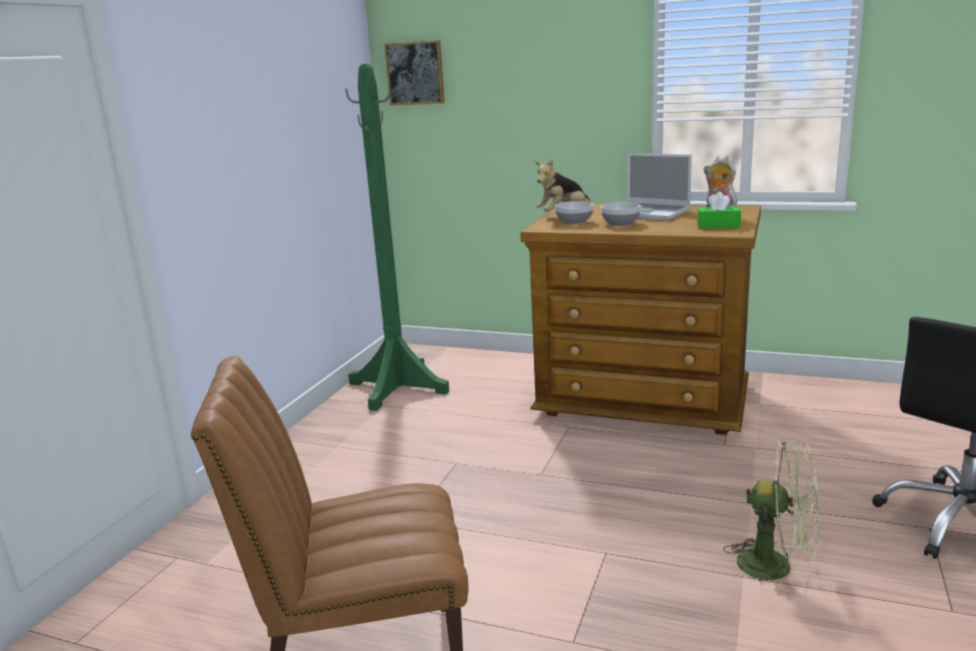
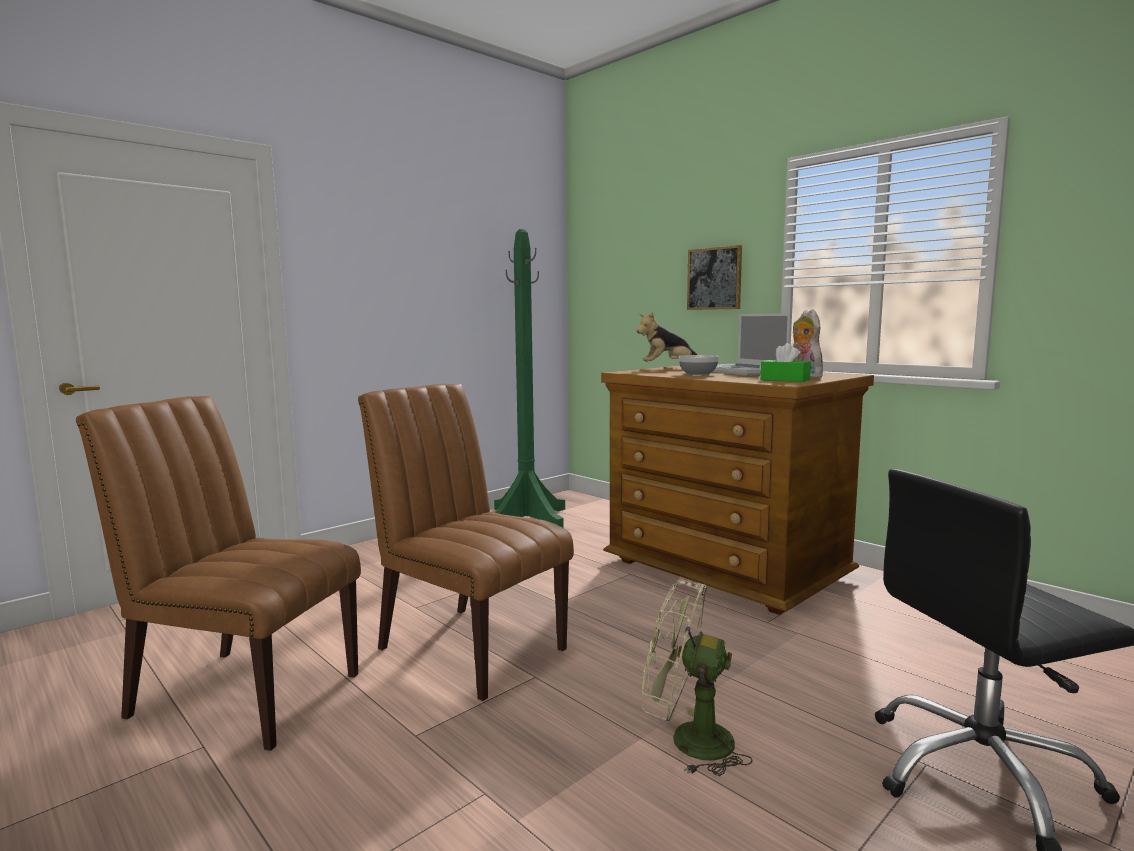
camera: 25 degrees right, 10 degrees down
(415, 73) = (595, 249): picture -> picture (714, 278)
(522, 546) = (472, 650): none -> brown chair
(574, 222) = (661, 371): bowl -> none
(776, 566) = (688, 741): green fan -> green fan turned 150 degrees clockwise

